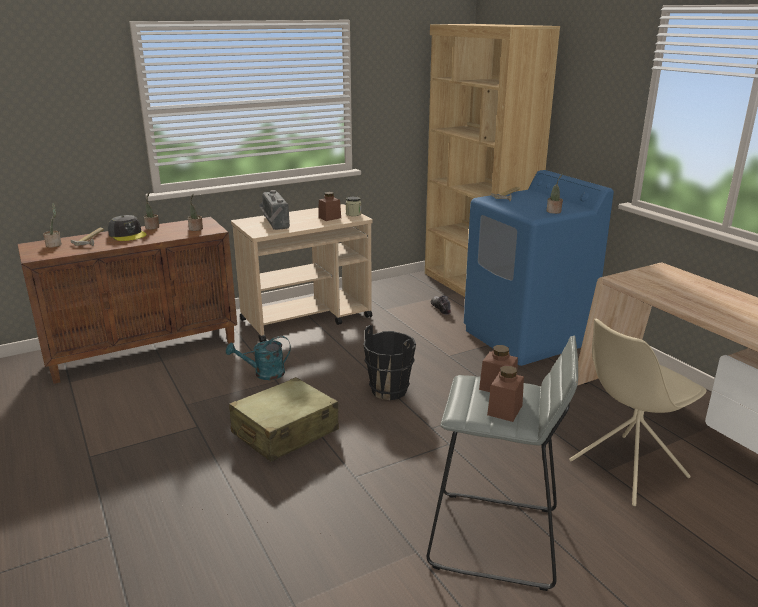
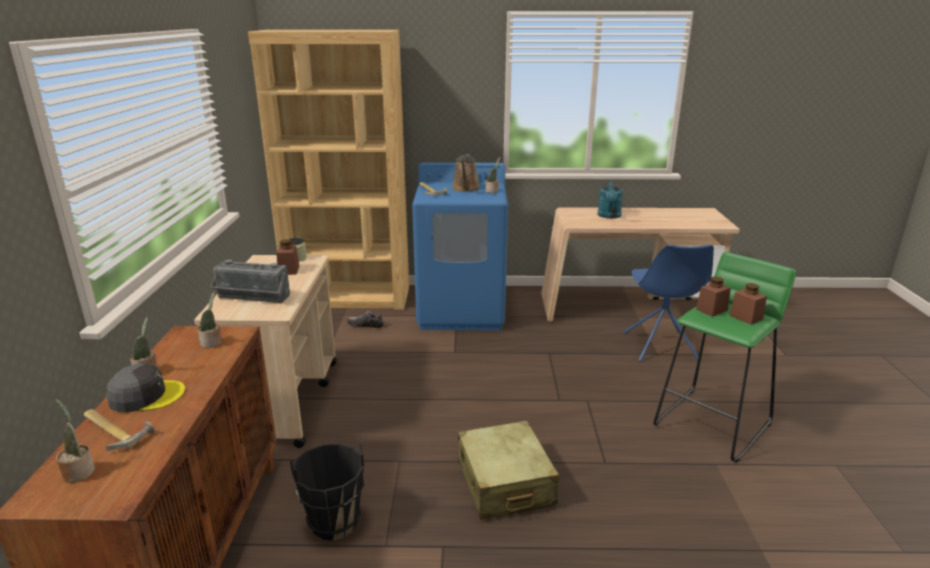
camera: 60 degrees left, 0 degrees up
(264, 374) = (376, 465): turquoise watering can -> turquoise watering can (609, 216)
(389, 390) = (483, 400): black bucket -> black bucket (334, 522)
(495, 539) = (713, 423): grey stool -> green stool
(541, 203) = (465, 189): none -> brown watering can
(626, 469) = (660, 347): beige chair -> blue chair

